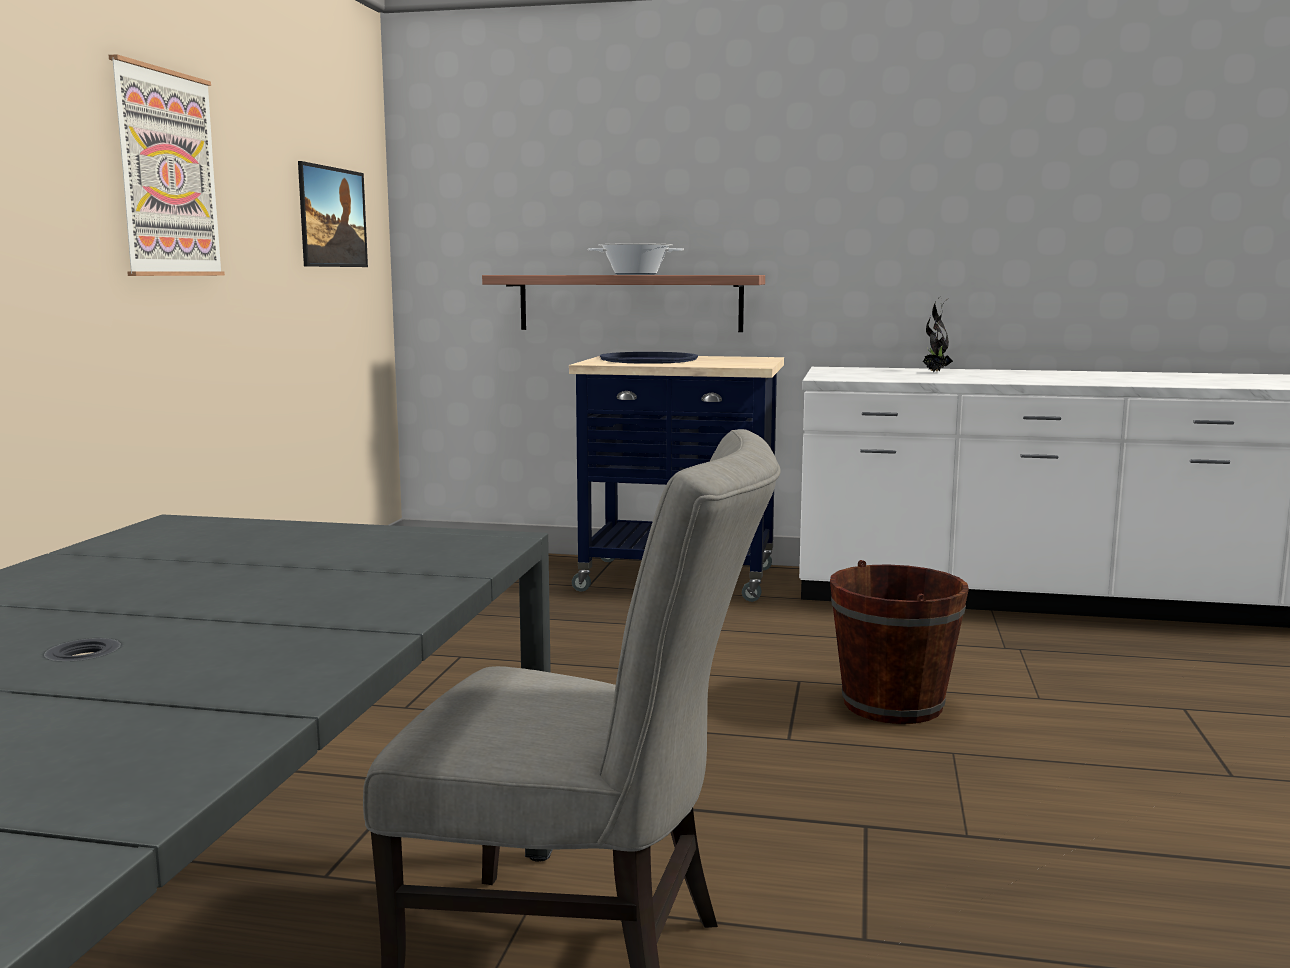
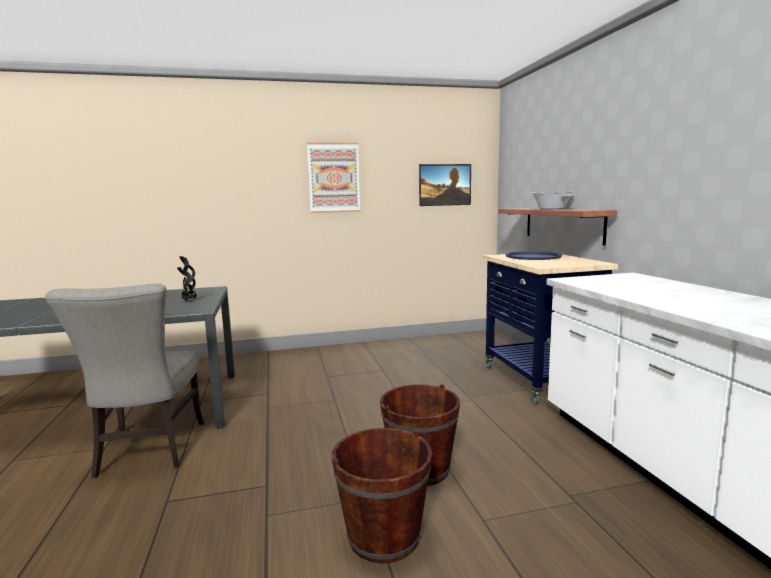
camera: 65 degrees right, 0 degrees up
(935, 372) = (673, 288): potted plant -> potted plant (188, 300)
(1055, 758) = (384, 536): none -> brown bucket

